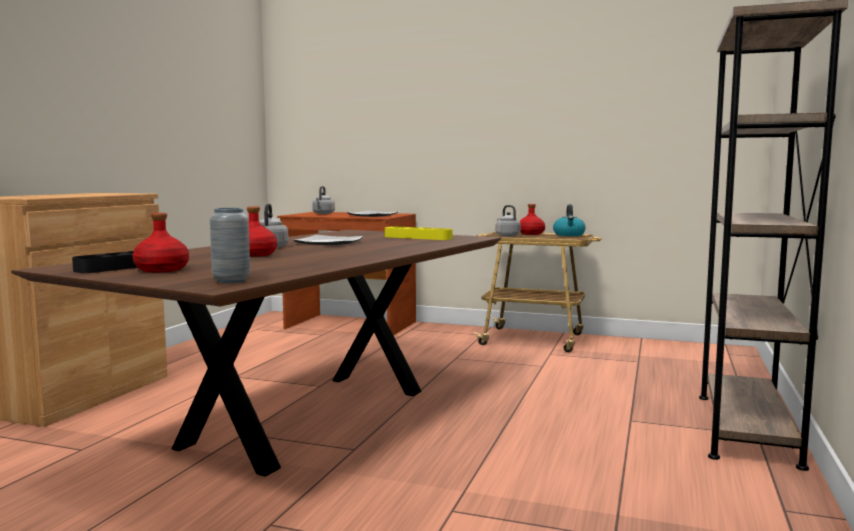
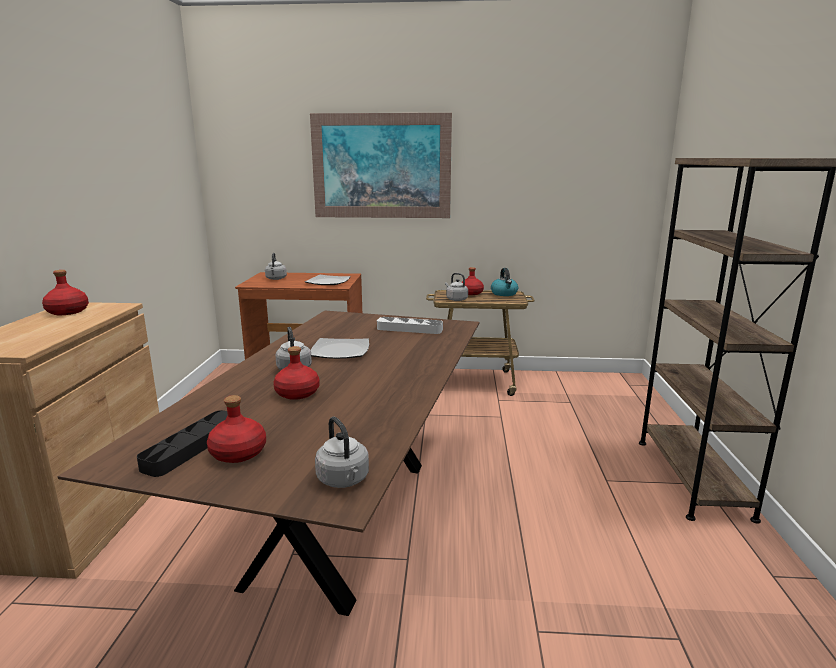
camera: 15 degrees left, 10 degrees up
(90, 193) = (67, 311): none -> red bottle
(231, 281) = (344, 480): grey vase -> grey kettle
(418, 237) = (409, 329): yellow tray -> grey tray
(440, 98) = (381, 166): none -> picture

